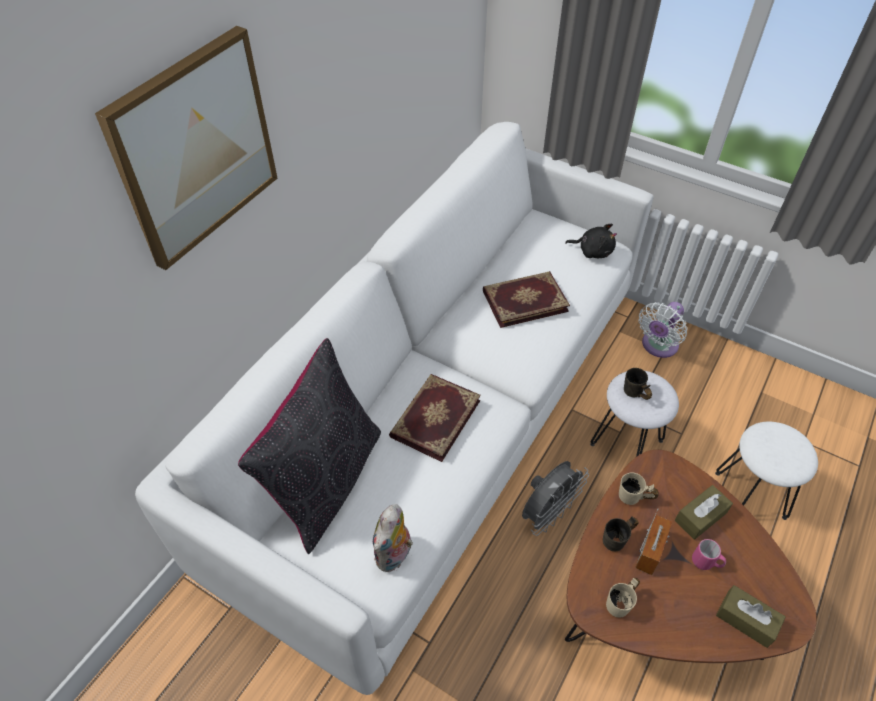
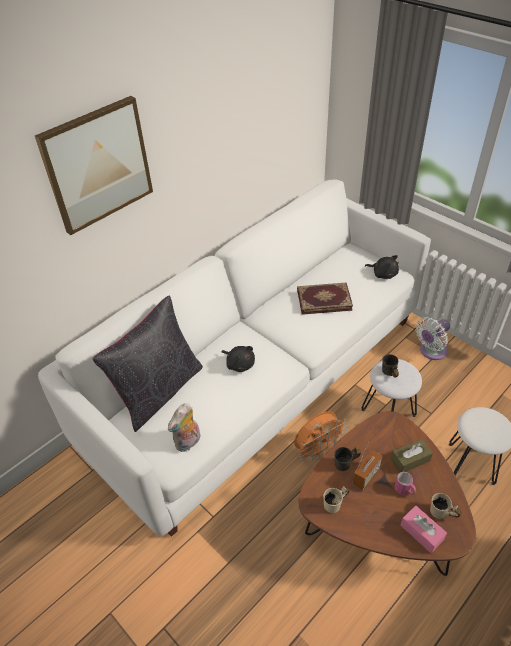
camera: 15 degrees right, 5 degrees down
(434, 418) = (239, 364): book -> black plush toy
(547, 514) = (317, 450): grey fan -> orange fan
(633, 500) = (365, 441): beige mug -> beige mug (441, 515)
(746, 620) = (421, 532): brown tissue box -> pink tissue box

